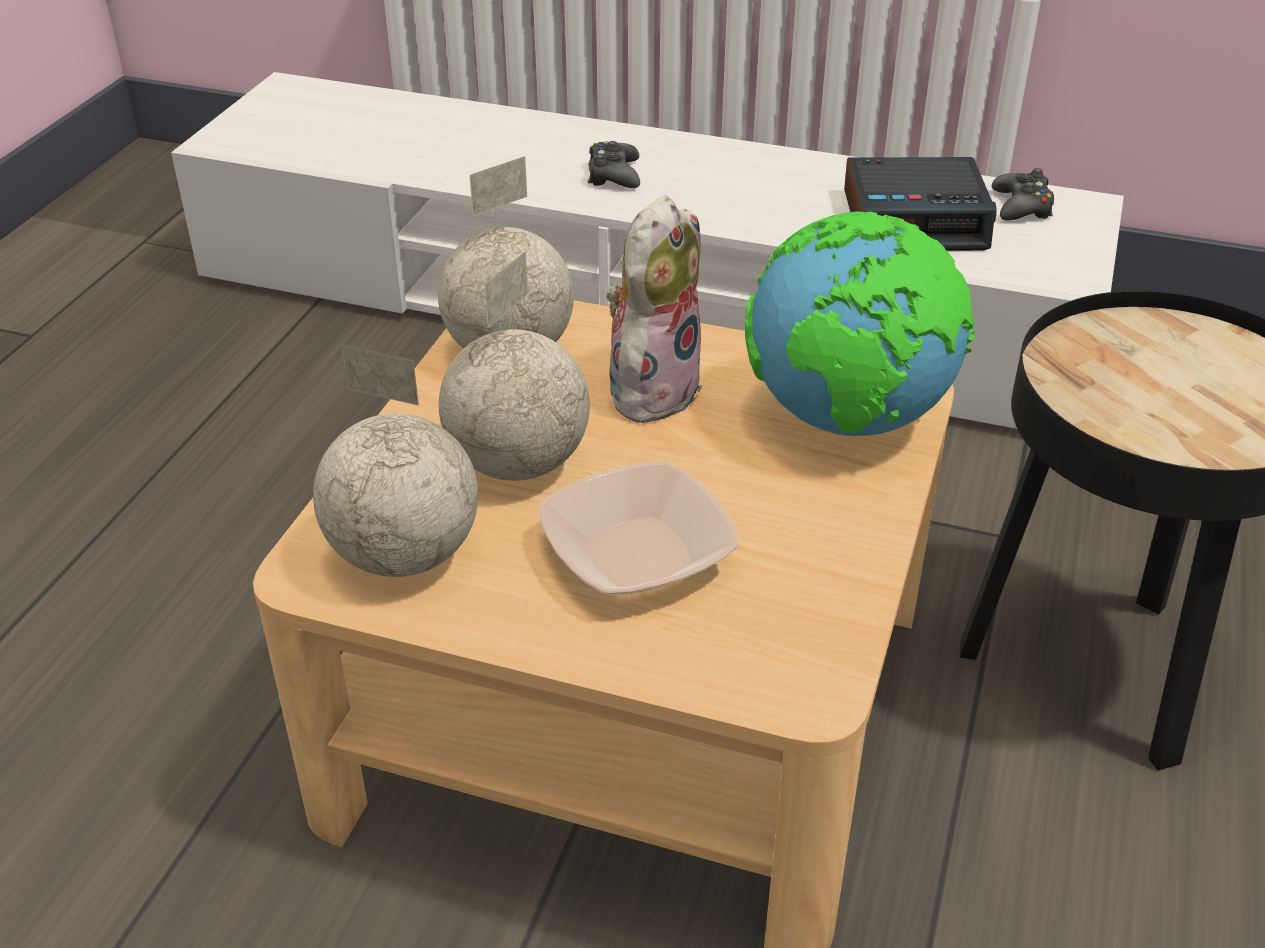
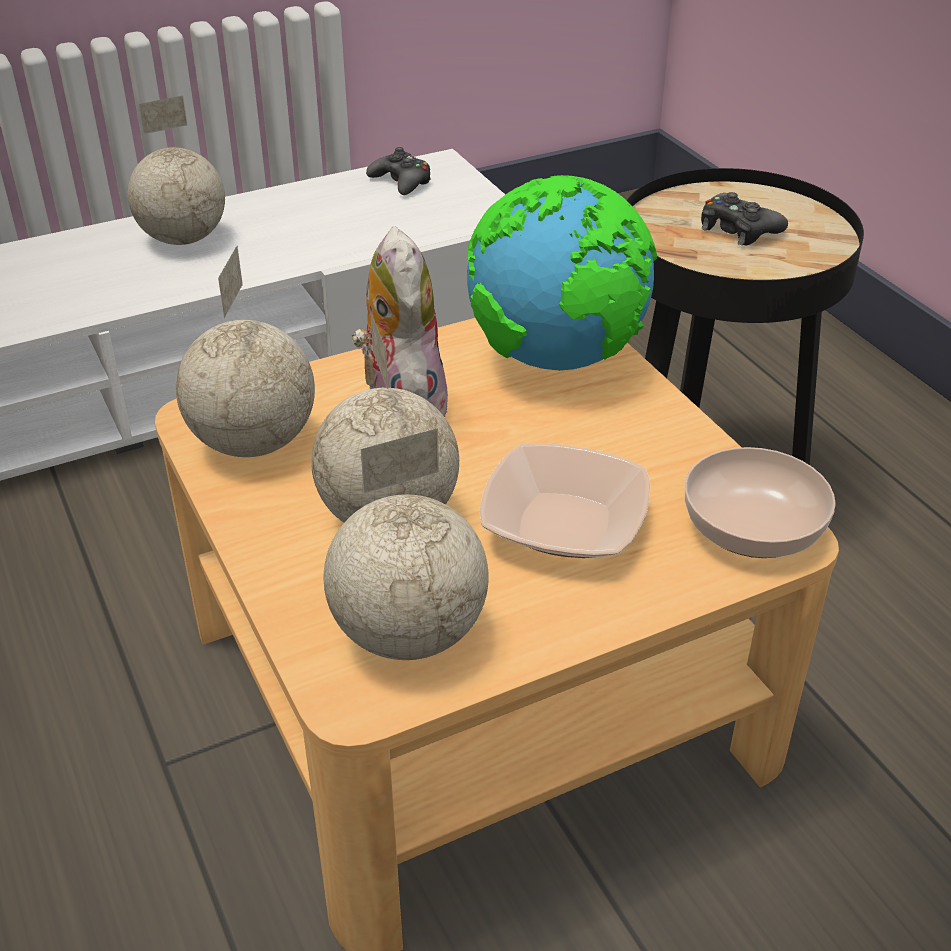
camera: 45 degrees left, 0 degrees up
(613, 175) = (62, 286): black game controller -> black game controller (738, 229)
(754, 176) = (182, 239): none -> globe
(793, 666) = (755, 528): none -> bowl
(916, 220) = (345, 220): alarm clock -> none

